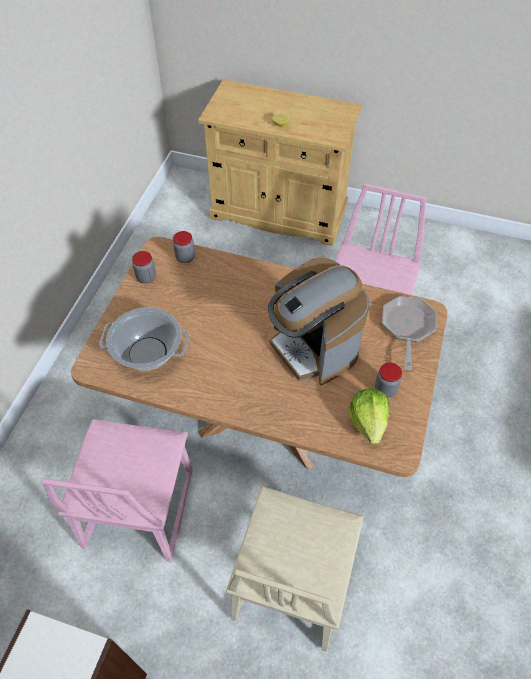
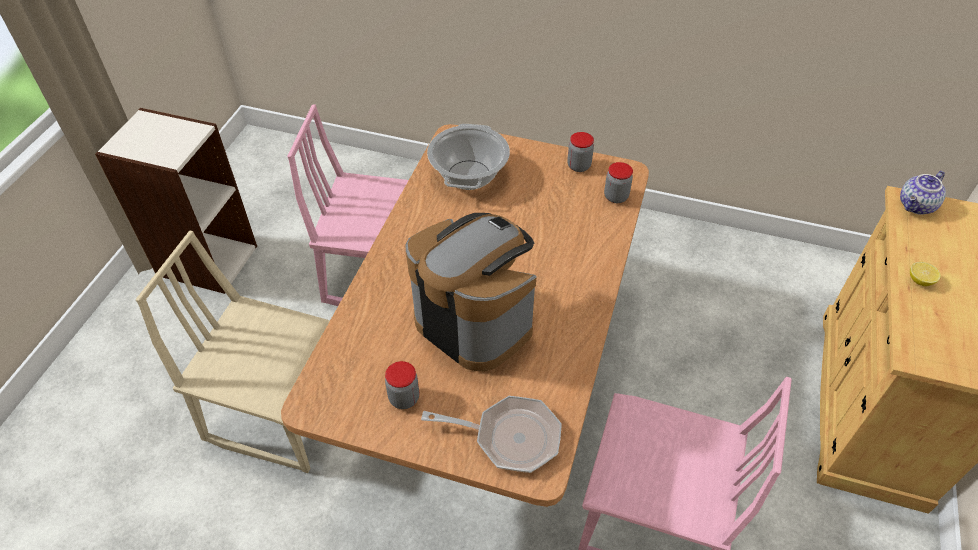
camera: 90 degrees right, 5 degrees down
(218, 112) = (916, 206): none -> teapot
(313, 348) = (474, 321): coffee machine -> coffee machine turned 75 degrees clockwise
(368, 421) = (358, 375): lettuce -> none

